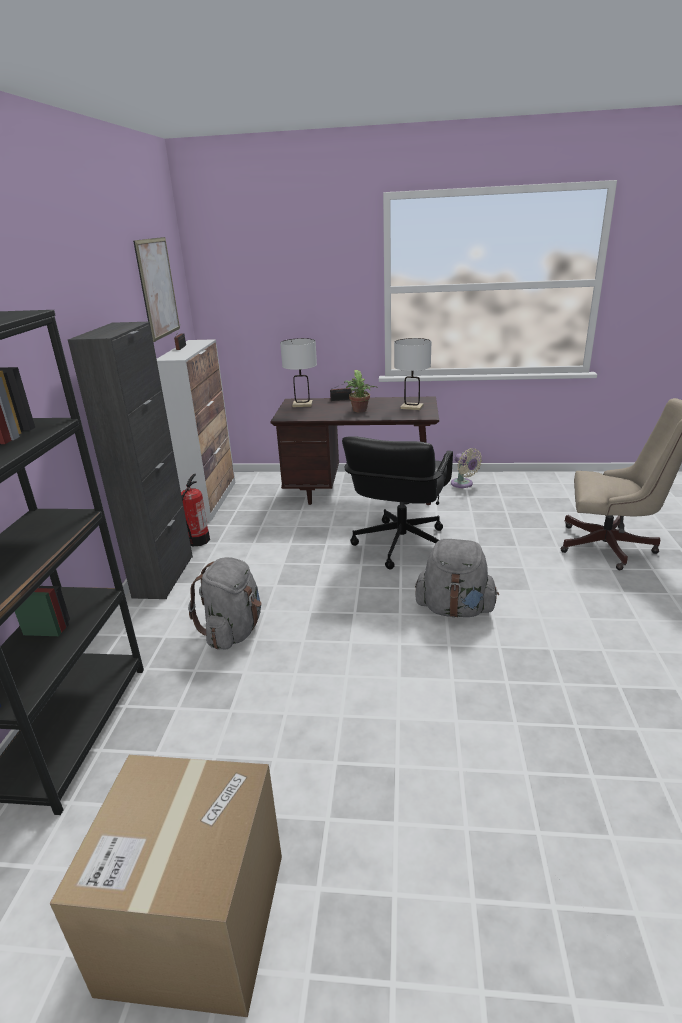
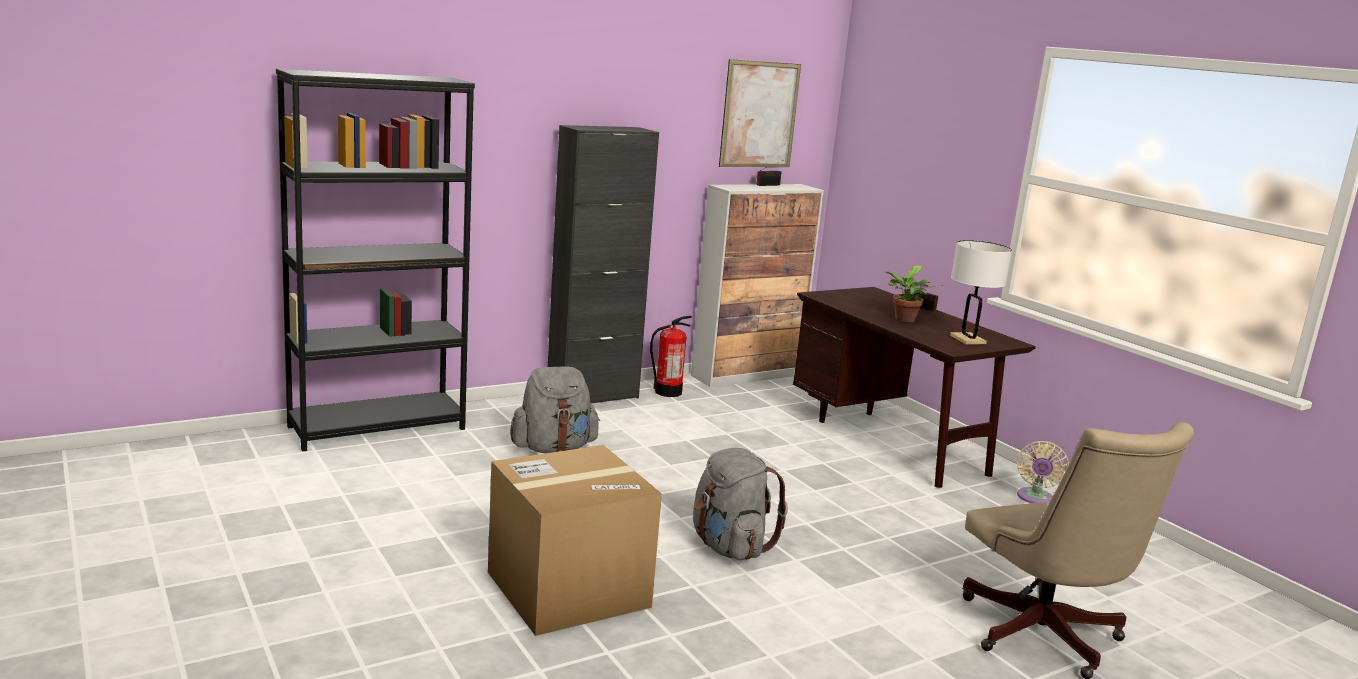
camera: 50 degrees right, 10 degrees down
(195, 920) = (254, 522): cardboard box -> cardboard box (568, 589)
(302, 404) = (870, 295): white table lamp -> none
(400, 544) = (815, 490): black office chair -> none

